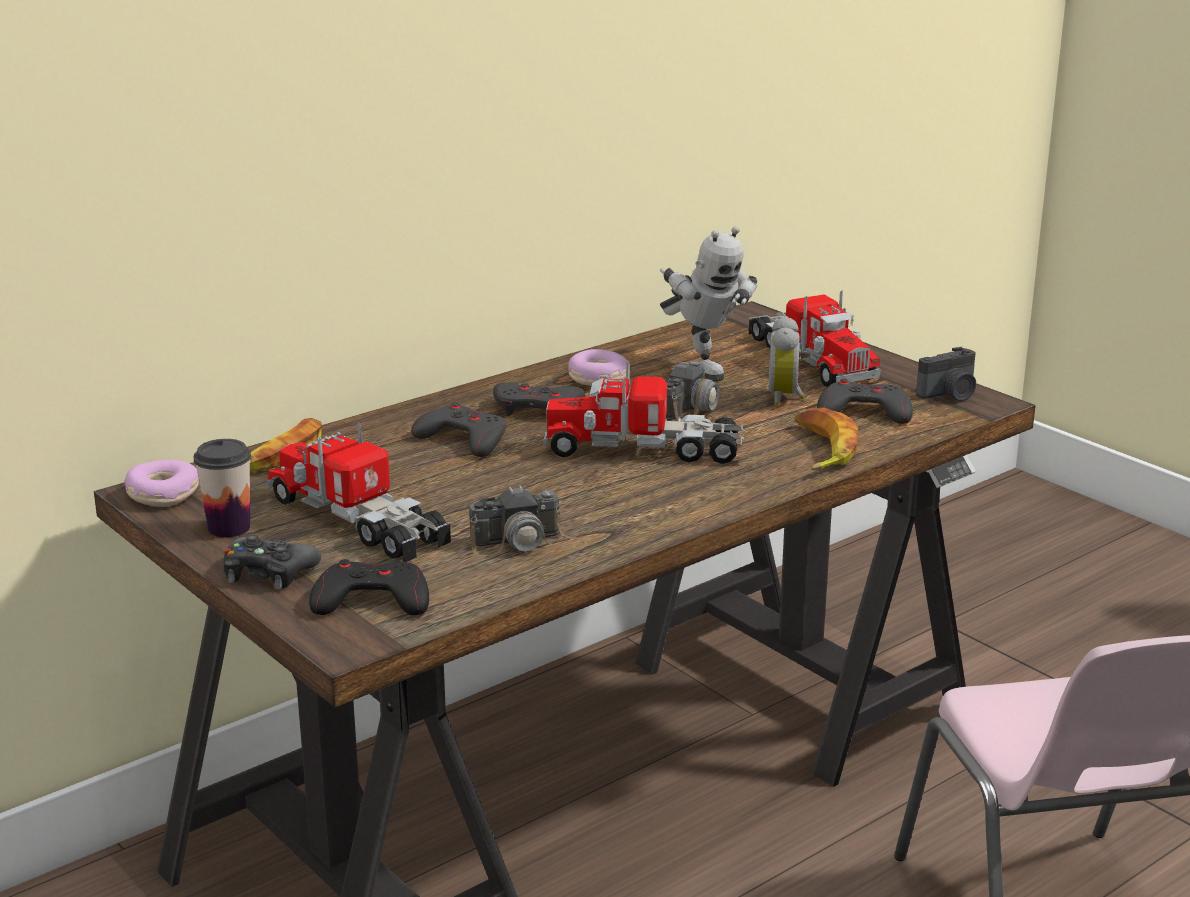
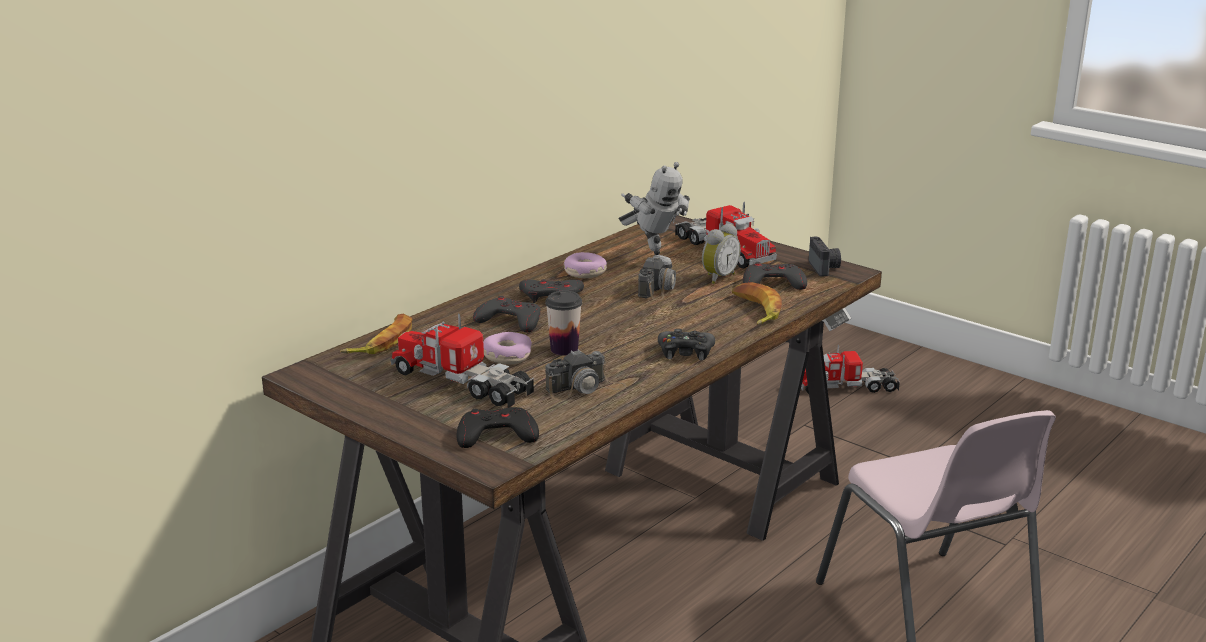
camera: 10 degrees left, 0 degrees up
(163, 494) = (314, 375): donut -> donut (507, 356)
(229, 528) = (373, 394): cup -> cup (564, 349)
(268, 573) = (415, 423): black game controller -> black game controller (685, 352)
(644, 449) = (637, 319): toy truck -> toy truck (847, 387)
(786, 398) = (718, 277): alarm clock -> alarm clock turned 135 degrees counterclockwise
(950, 395) = (824, 268): camera -> camera turned 60 degrees counterclockwise

